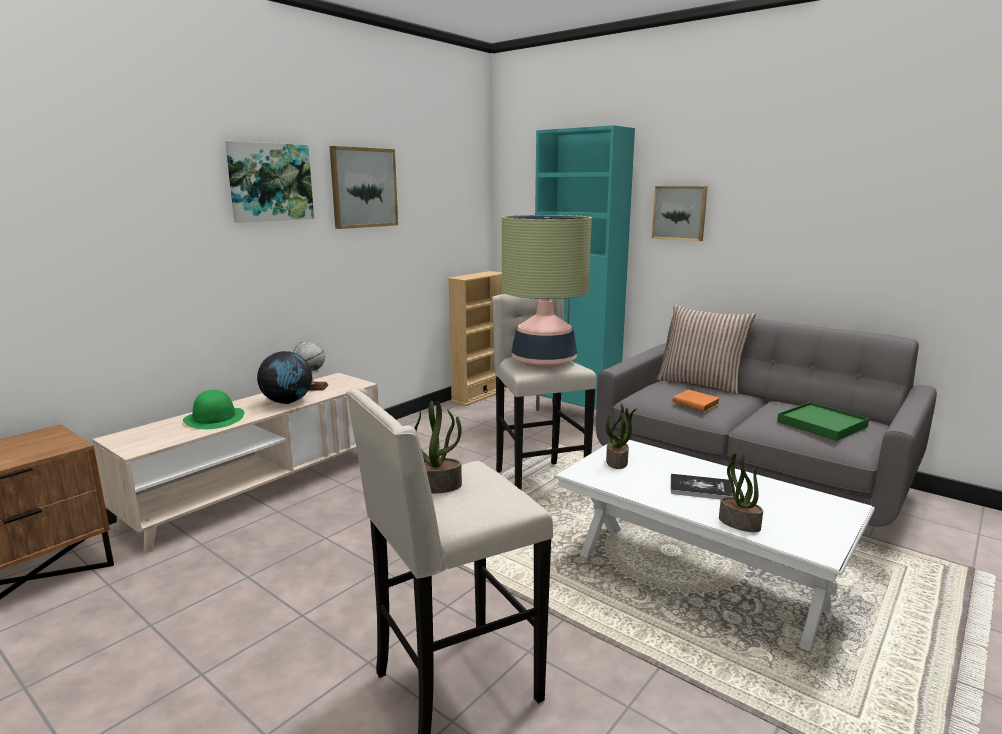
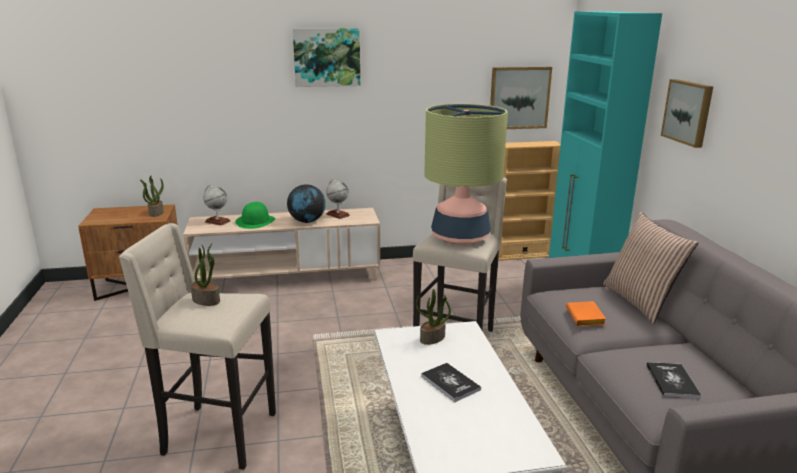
camera: 40 degrees right, 5 degrees up
(154, 432) = (217, 221): none -> globe
(363, 188) = (413, 61): picture -> picture (519, 98)
(738, 523) = (421, 418): potted plant -> potted plant (156, 213)
(821, 424) = (672, 381): green tray -> book

